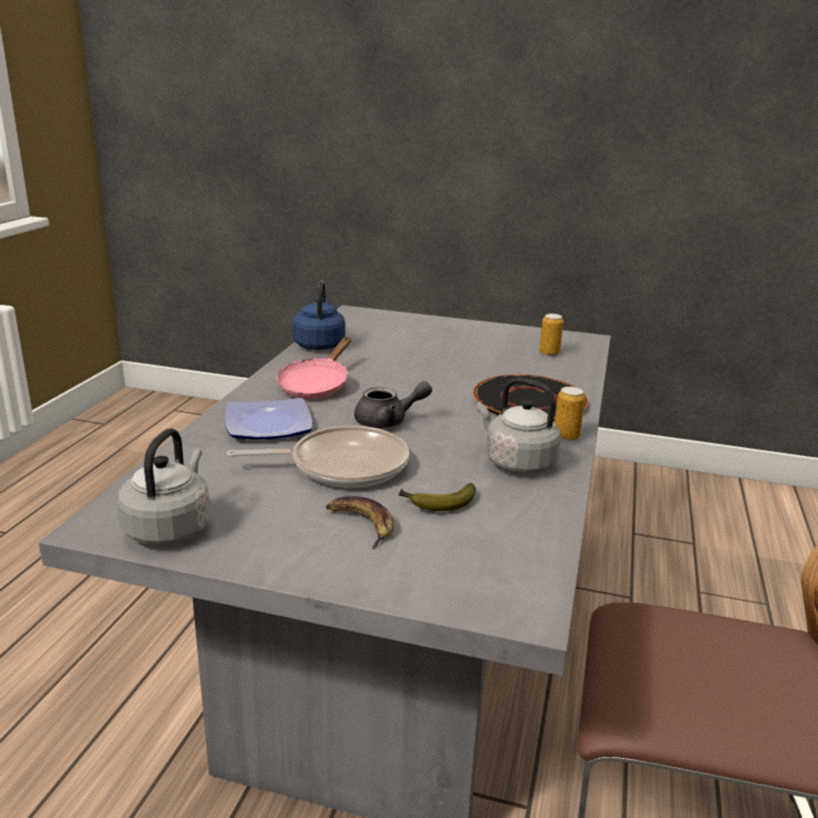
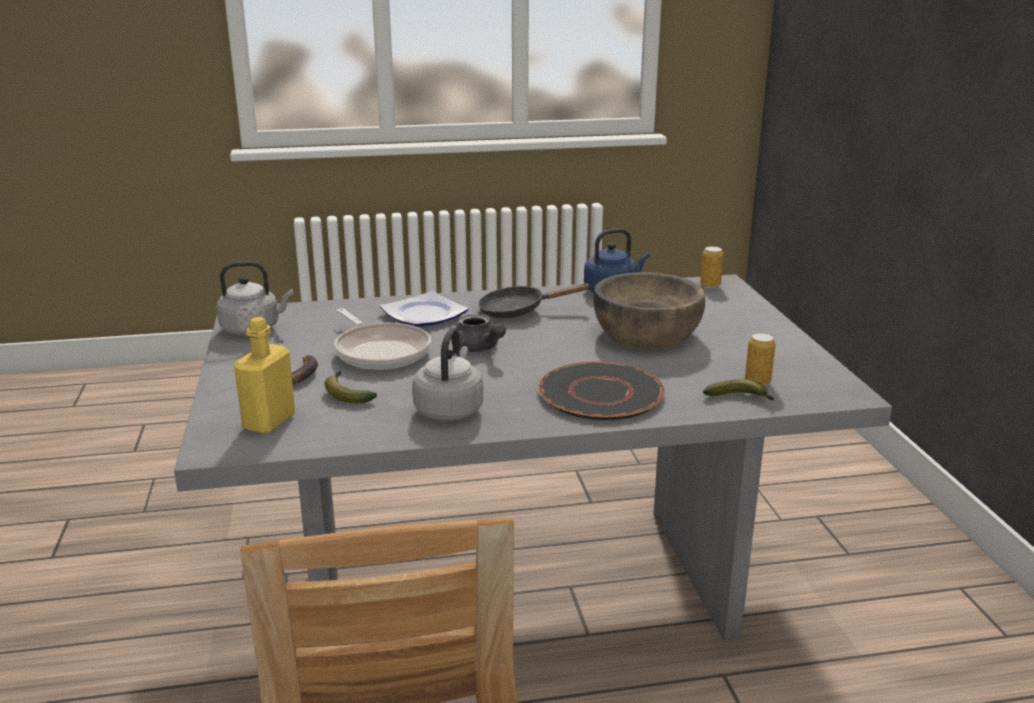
camera: 65 degrees right, 0 degrees up
(316, 385) = (518, 311): pink frying pan -> black frying pan
(429, 358) = (646, 334): none -> brown bowl
(476, 562) = (269, 422): none -> yellow bottle
(566, 436) = (532, 422): can -> can (710, 285)
(573, 364) = (740, 398): none -> banana

